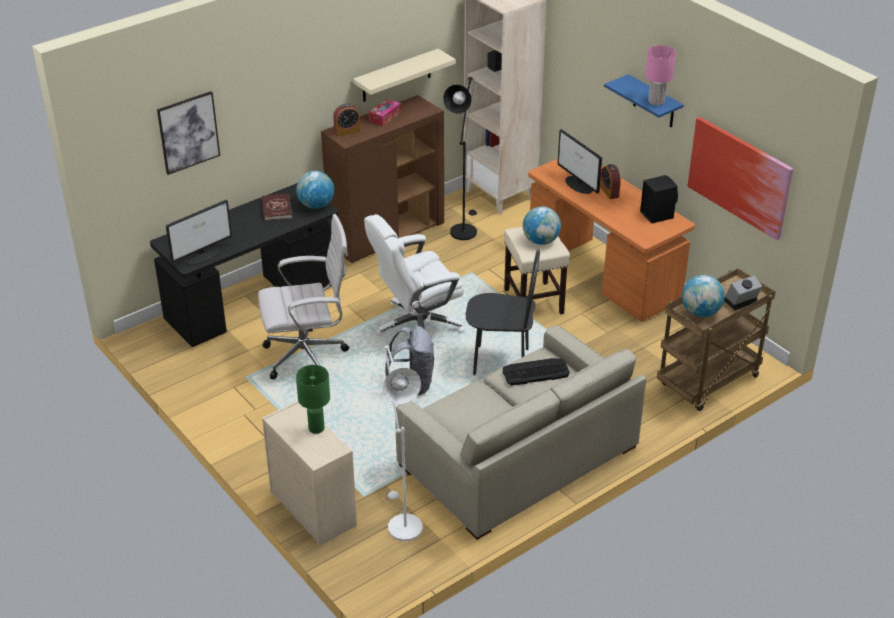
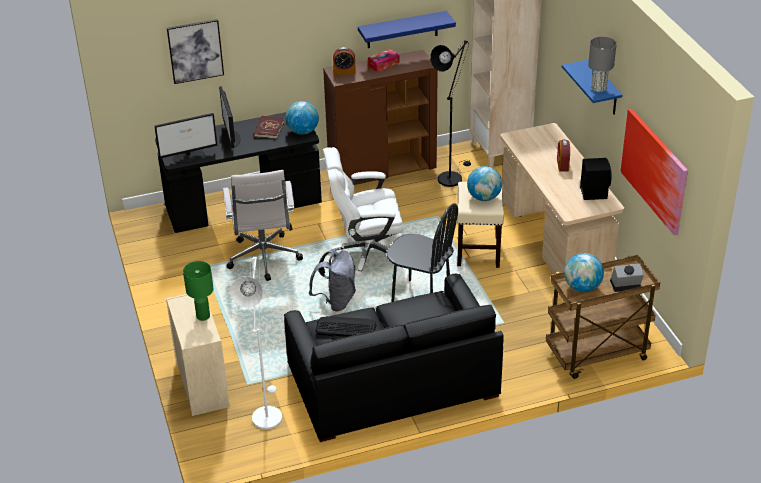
camera: 20 degrees right, 0 degrees up
(309, 356) = (264, 260): white office chair -> white office chair turned 75 degrees clockwise
(396, 76) = (402, 30): beige shelf -> blue shelf
(518, 457) = (392, 382): beige sofa -> black sofa
(535, 372) = (420, 310): keyboard -> keyboard (346, 327)
(579, 185) = (539, 154): monitor -> monitor (230, 138)
(603, 273) = (554, 238): orange desk -> beige desk
(656, 101) = (598, 88): pink table lamp -> grey table lamp

